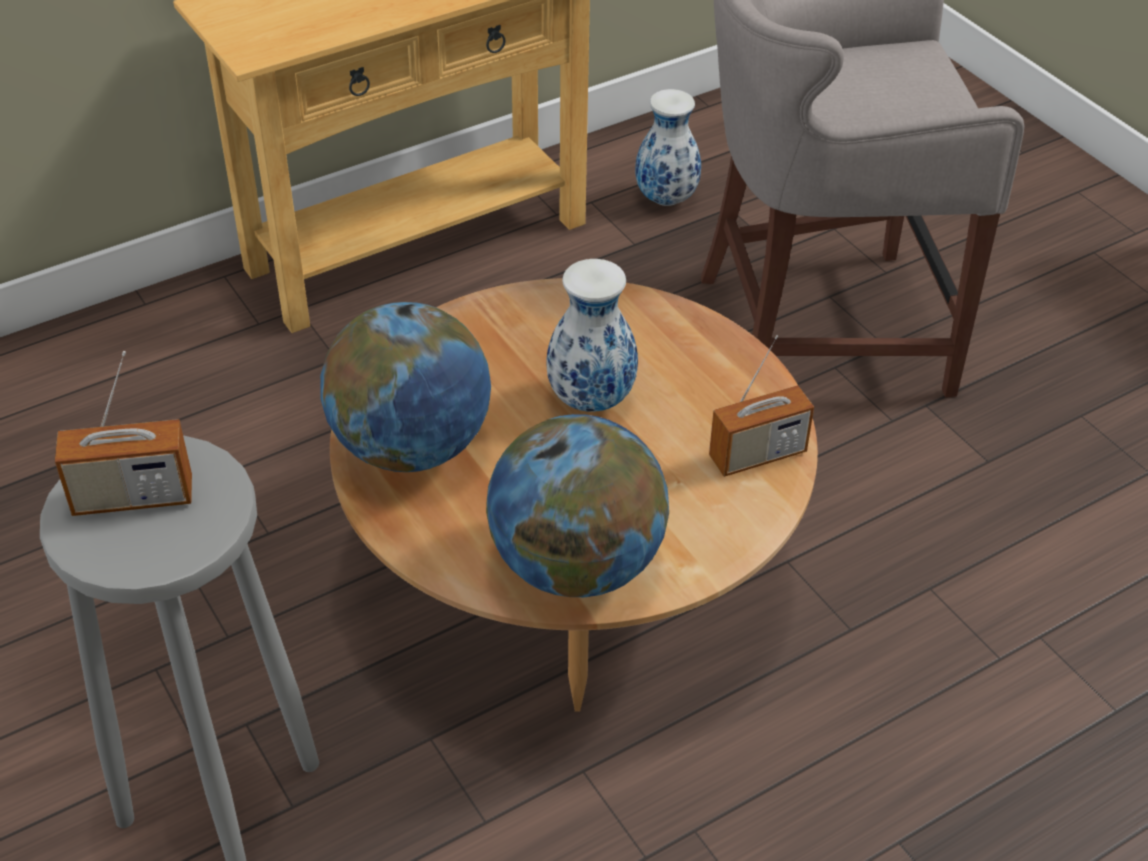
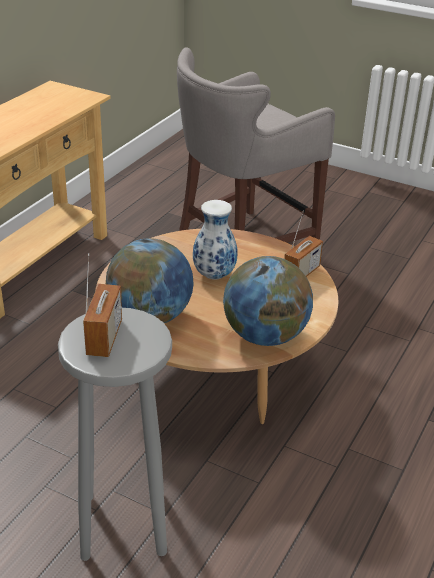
camera: 30 degrees left, 10 degrees down
(133, 497) = (104, 338): radio -> radio turned 45 degrees counterclockwise
(667, 199) = (137, 216): vase -> none

